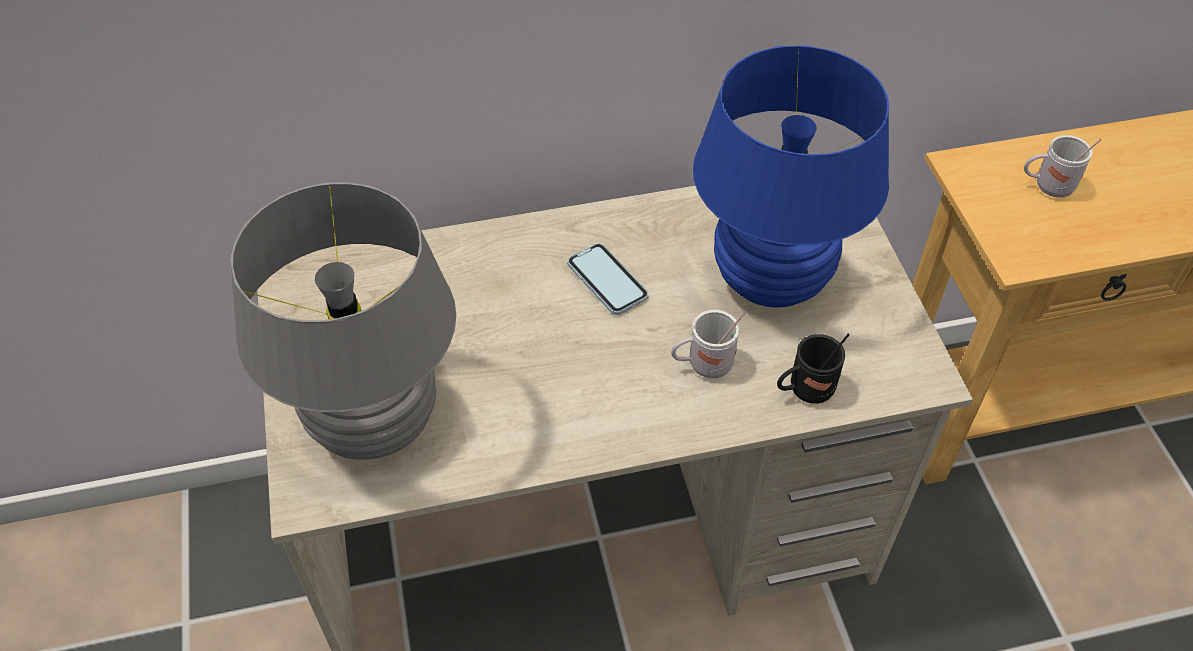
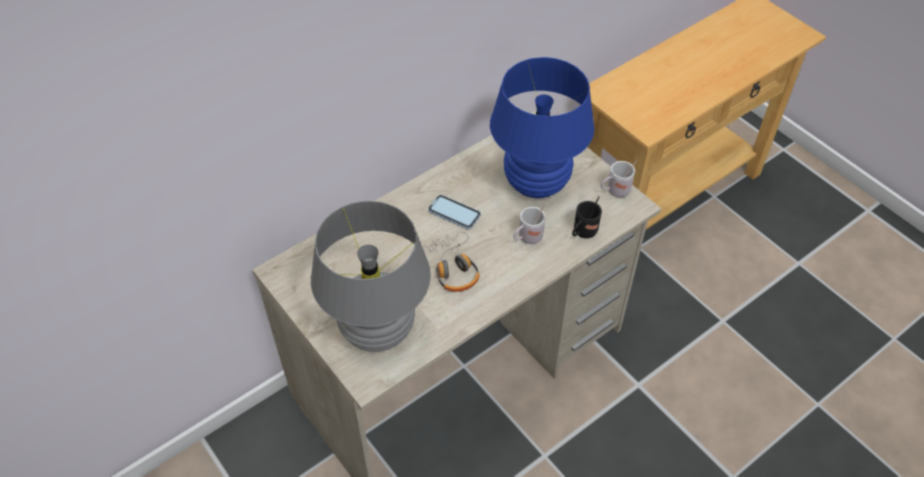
camera: 25 degrees left, 0 degrees up
(551, 367) = (452, 268): none -> headphones
(1047, 187) = (643, 89): white mug -> white mug (615, 191)

